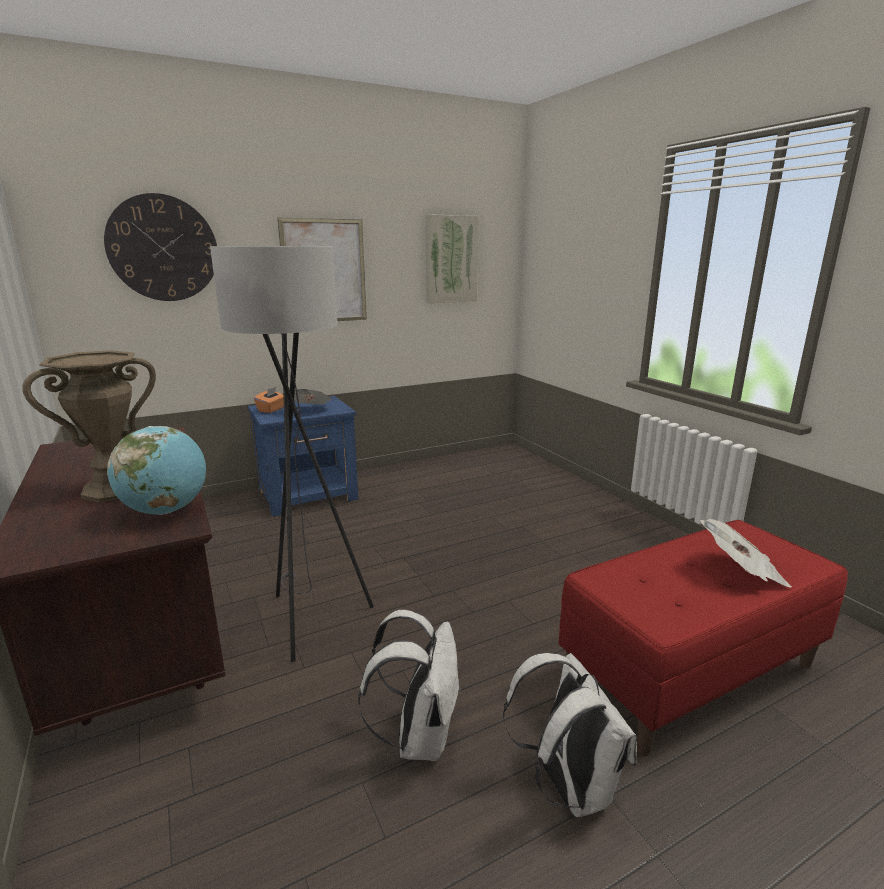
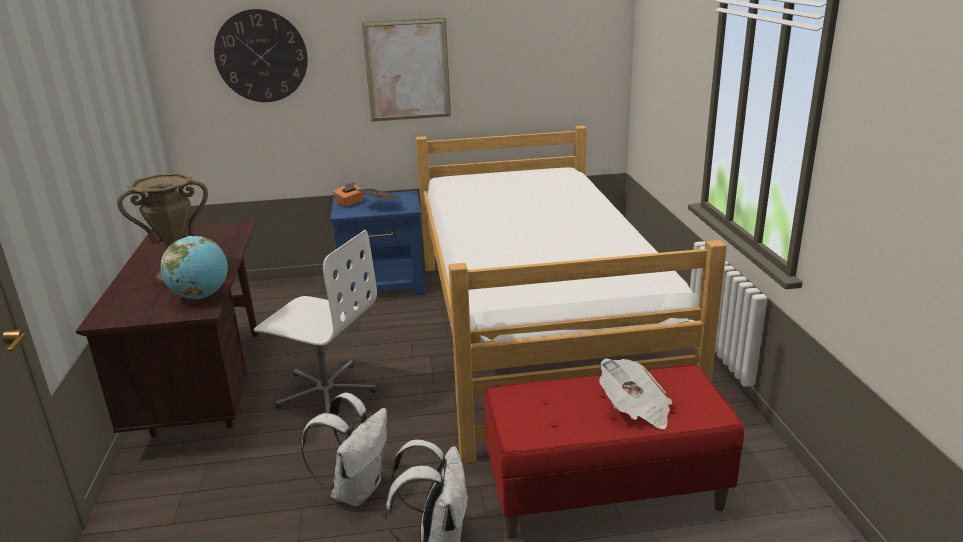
camera: 20 degrees right, 5 degrees up
(308, 616) = (326, 391): grey floor lamp -> white office chair
(451, 259) = (545, 52): picture -> none
(494, 521) = (536, 333): none -> bed

